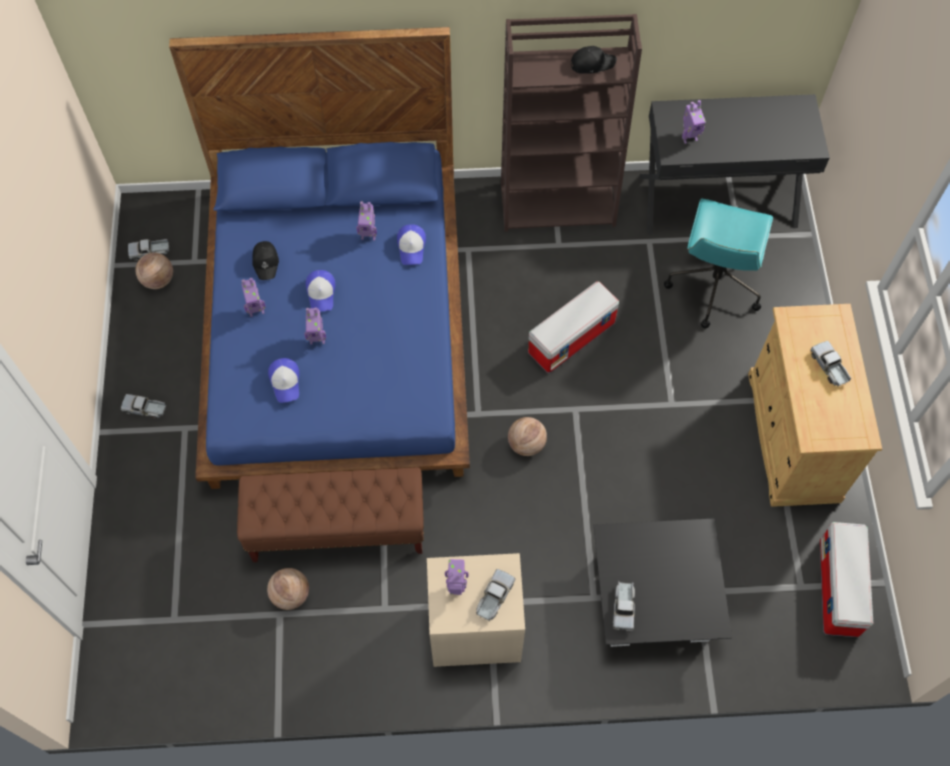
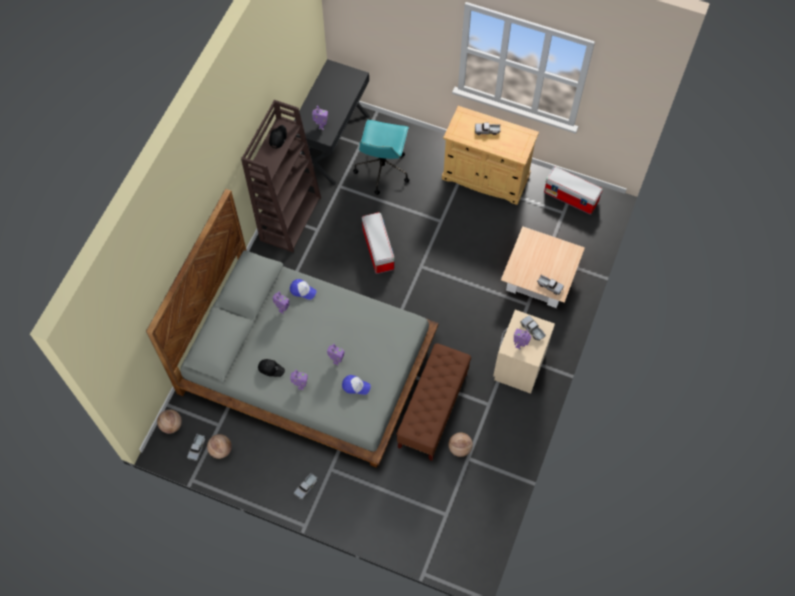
camera: 65 degrees left, 0 degrees up
(321, 293) = (308, 347): cap -> none
(338, 328) = (309, 363): blue bed -> grey bed
(526, 444) = (429, 298): basketball -> basketball (171, 425)
(654, 596) = (539, 277): black coffee table -> beige coffee table
(713, 285) = (382, 169): turquoise office chair -> turquoise office chair turned 60 degrees clockwise

